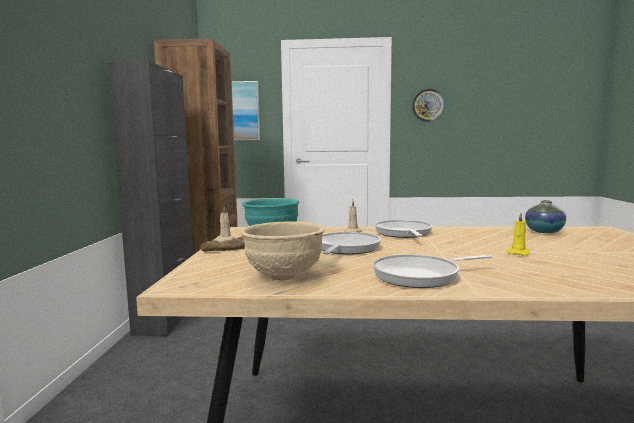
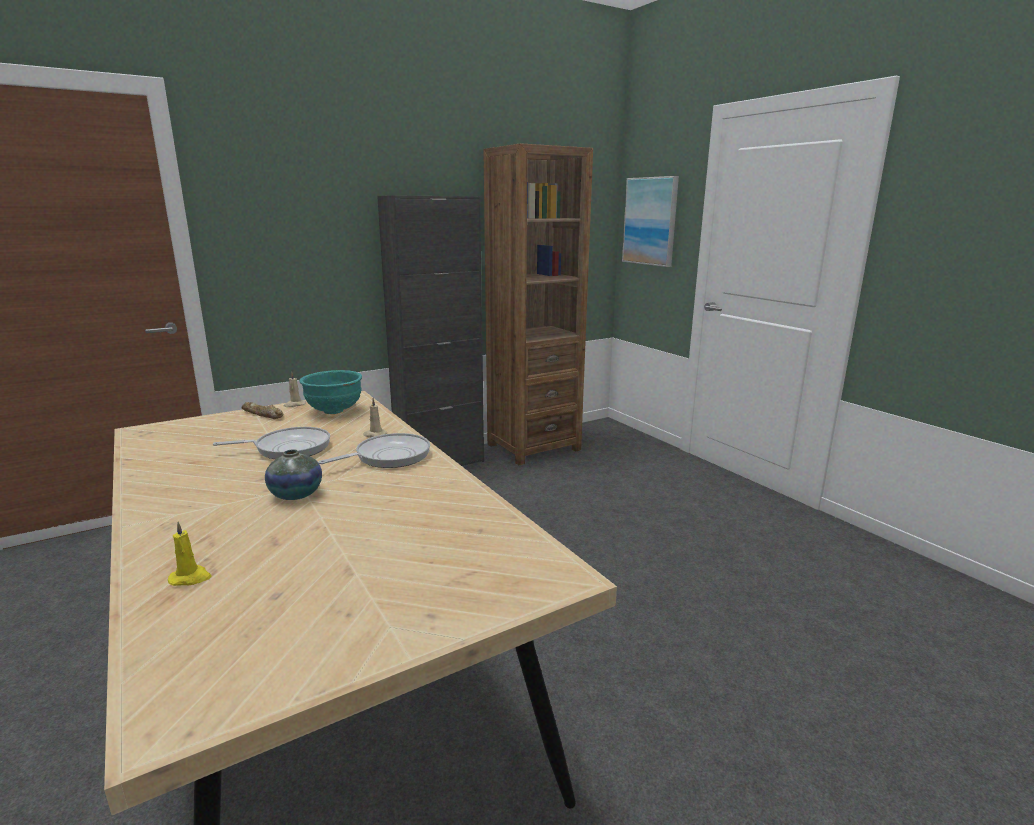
camera: 55 degrees right, 10 degrees up
(283, 276) = (174, 450): beige bowl -> none
(421, 276) = (187, 494): frying pan -> none
(428, 105) = (952, 226): wall clock -> none
(518, 253) = (315, 526): yellow candle -> yellow candle (191, 578)
(544, 232) = (484, 531): vase -> vase (296, 494)

